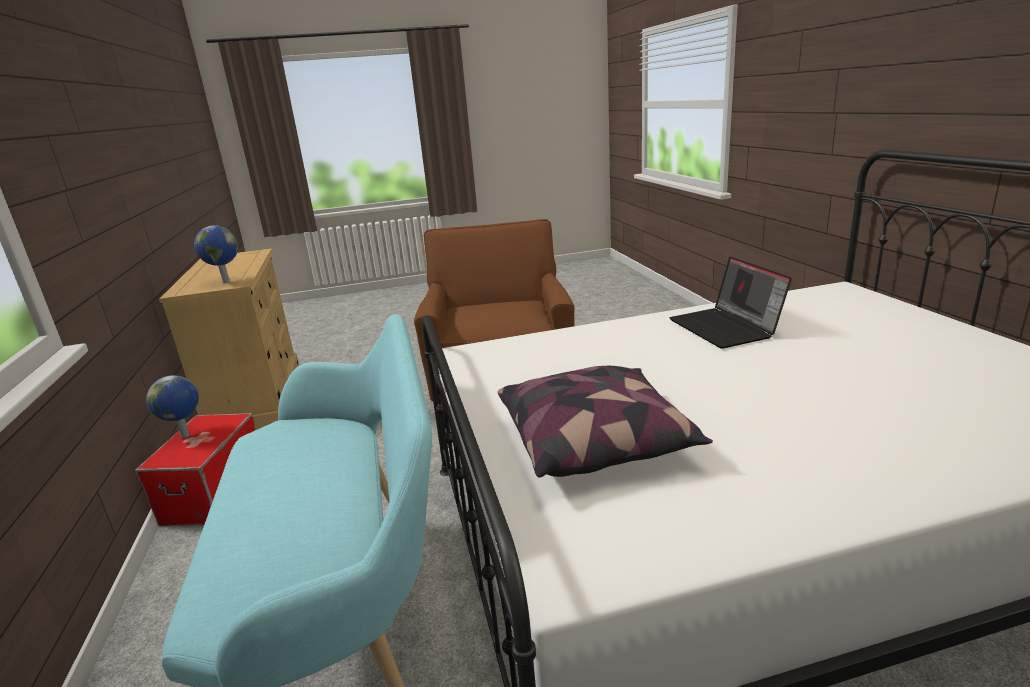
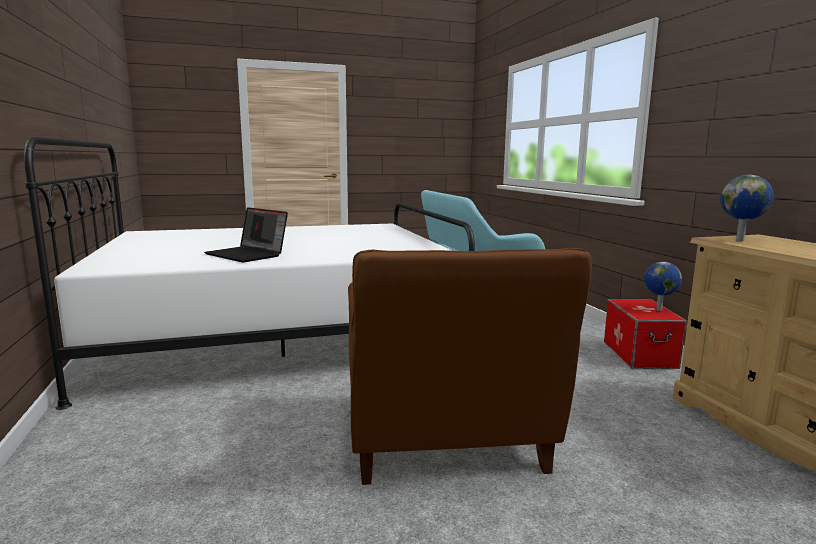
camera: 175 degrees right, 10 degrees down
(596, 442) = (367, 234): pillow -> none
(726, 328) = (248, 255): laptop -> laptop turned 150 degrees clockwise

